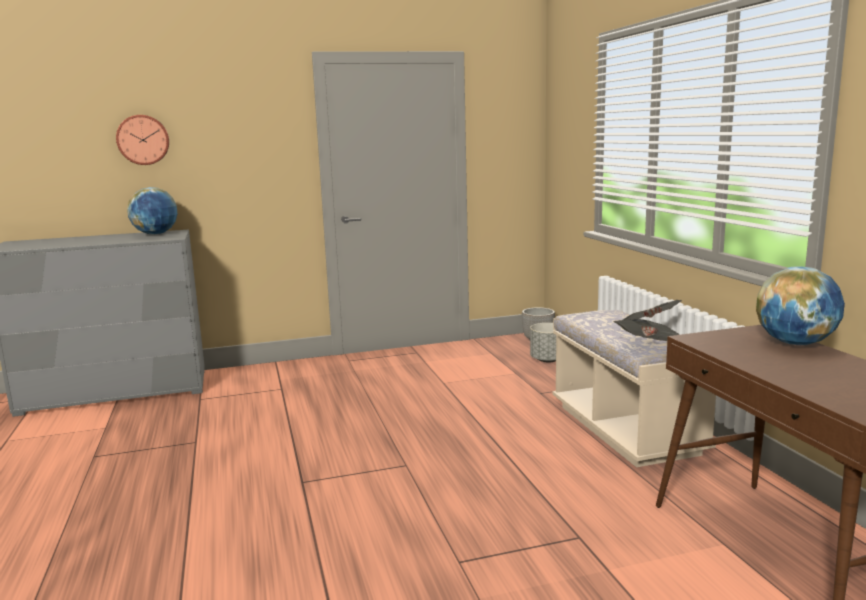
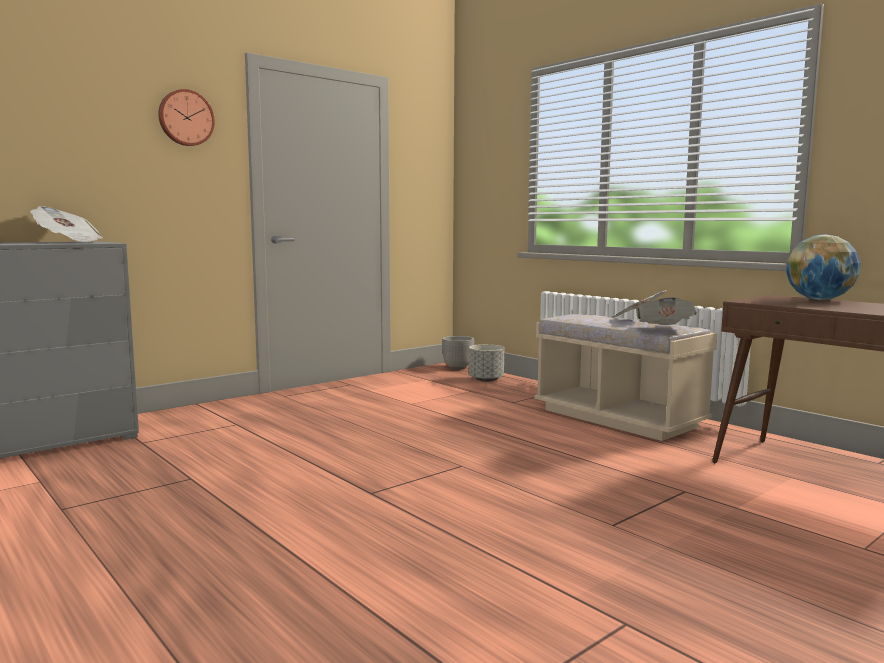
camera: 25 degrees left, 5 degrees down
(143, 140) = (46, 126): wall clock -> wall clock (185, 118)
(155, 234) = (68, 242): globe -> newspaper

